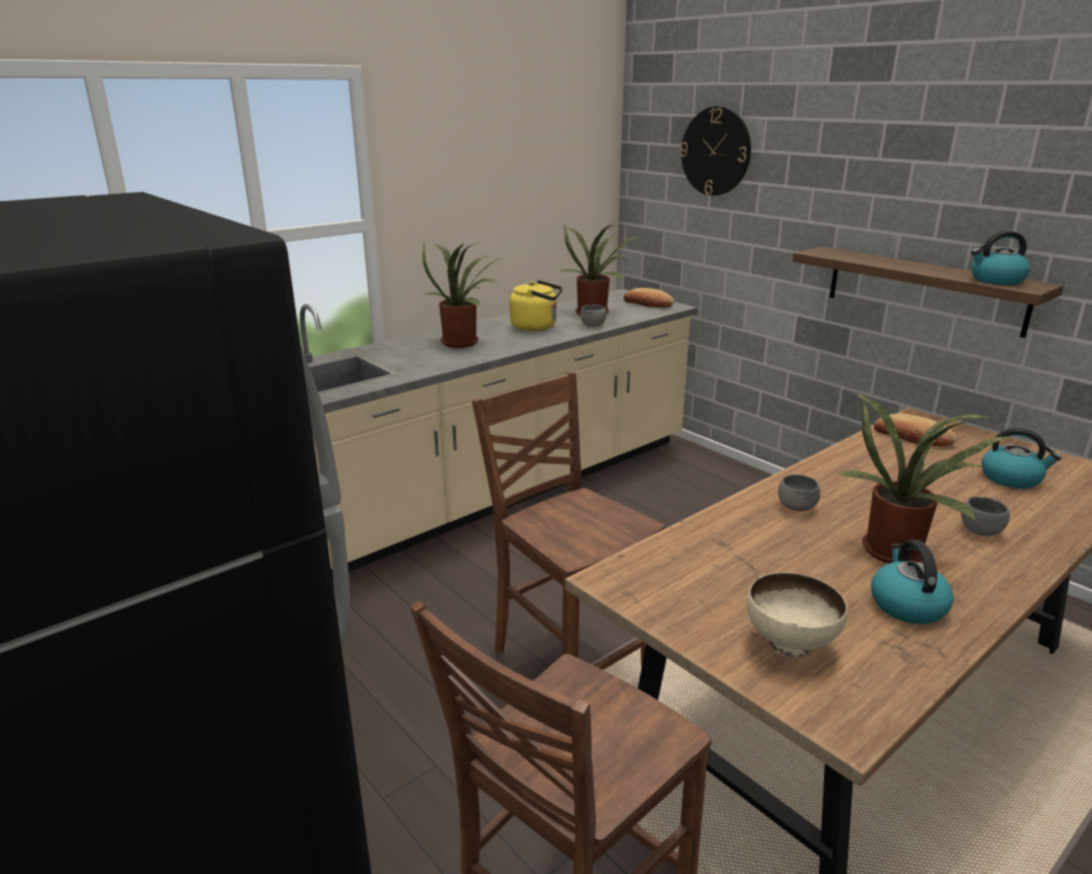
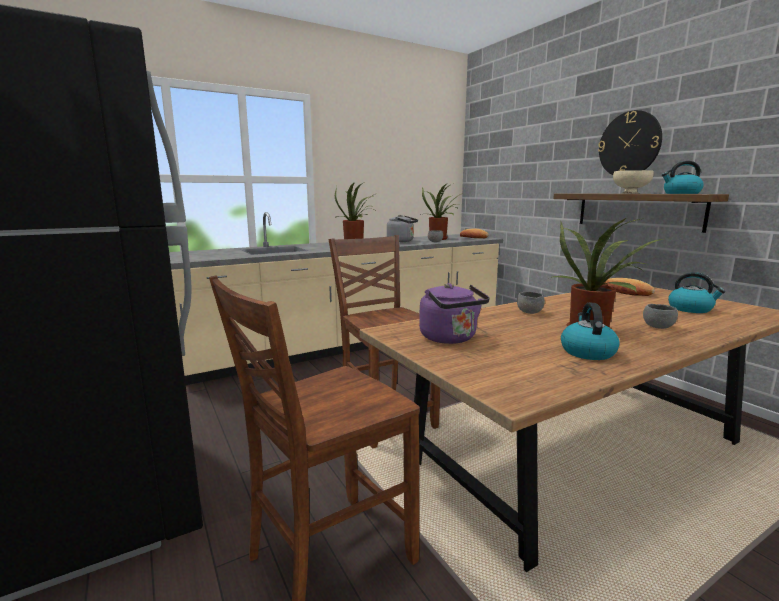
camera: 10 degrees right, 10 degrees down
(537, 326) = (402, 241): yellow kettle -> grey kettle
(711, 591) = (450, 338): none -> purple kettle
(716, 151) = (513, 148): wall clock -> wall clock (629, 144)
(789, 645) = (490, 362): beige bowl -> beige bowl (630, 193)

